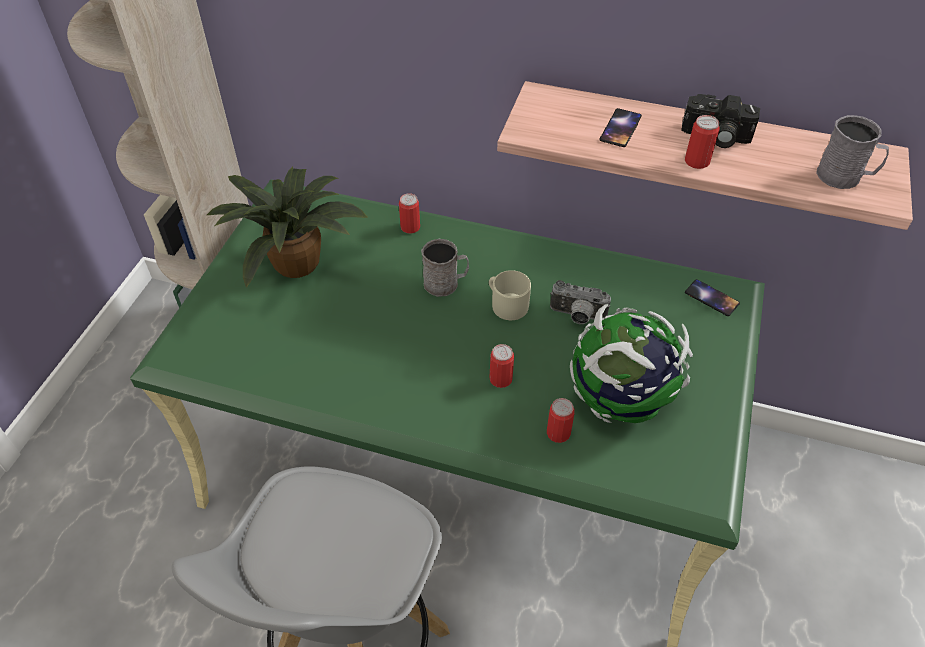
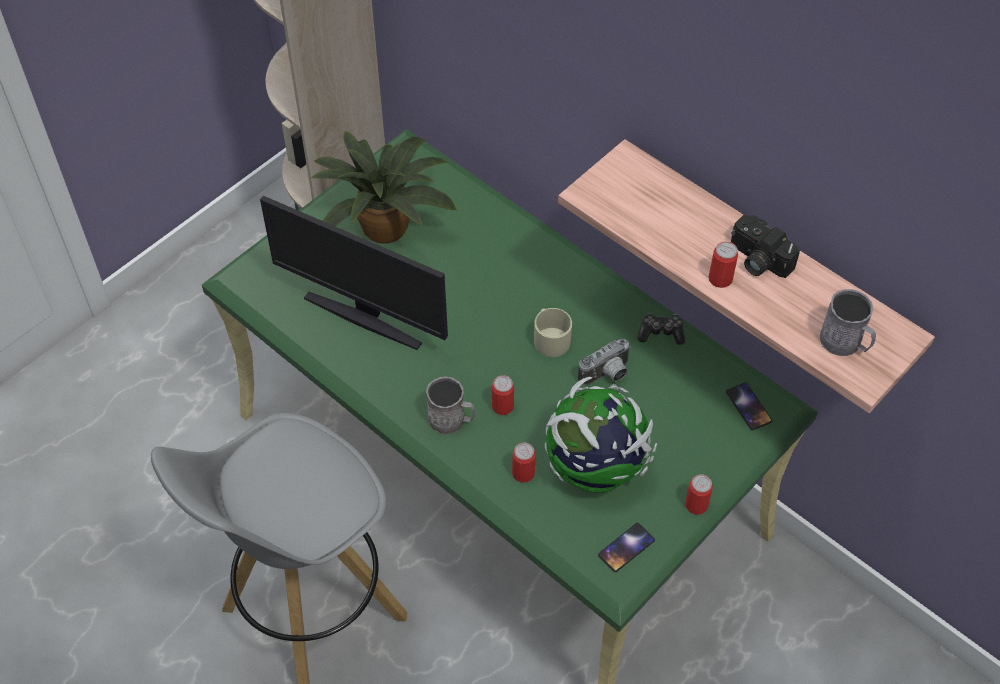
camera: 25 degrees right, 5 degrees up
(320, 348) = (364, 317): none -> monitor
(410, 227) = (506, 228): can -> can (696, 505)
(446, 283) = (507, 297): grey mug -> grey mug (451, 420)
(577, 316) = (607, 375): camera -> camera turned 75 degrees counterclockwise
(598, 265) = (661, 333): none -> game controller
(620, 128) = (676, 220): phone -> phone (626, 547)

